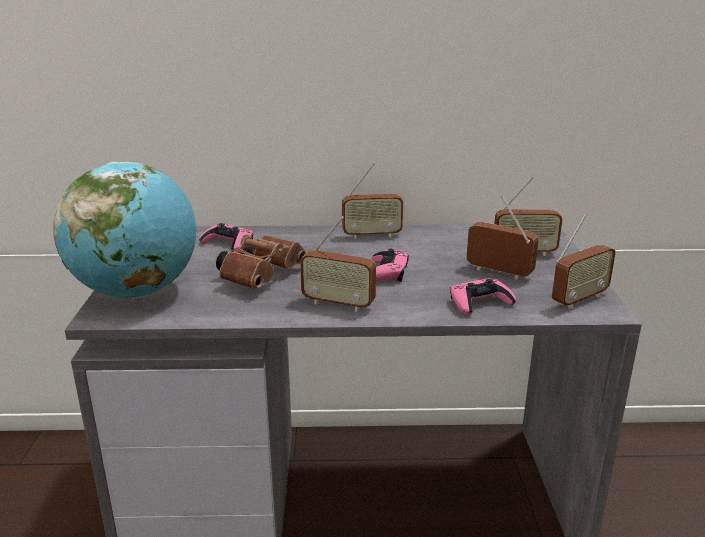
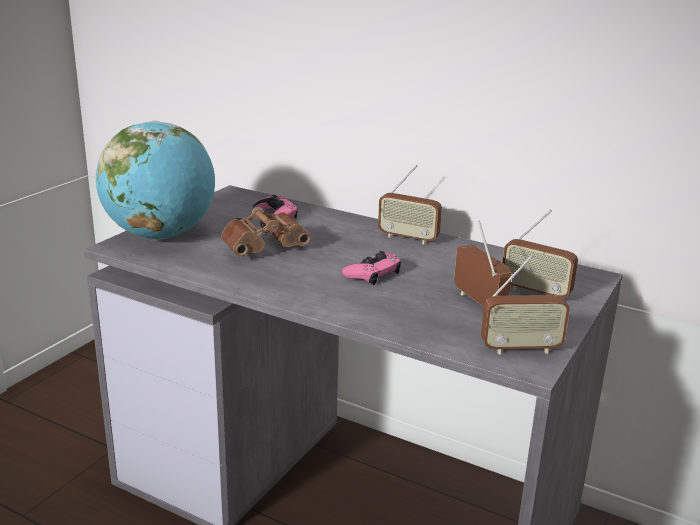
camera: 30 degrees right, 0 degrees up
(338, 304) = (294, 287): radio -> none
(480, 303) = (416, 323): pink game controller -> none

